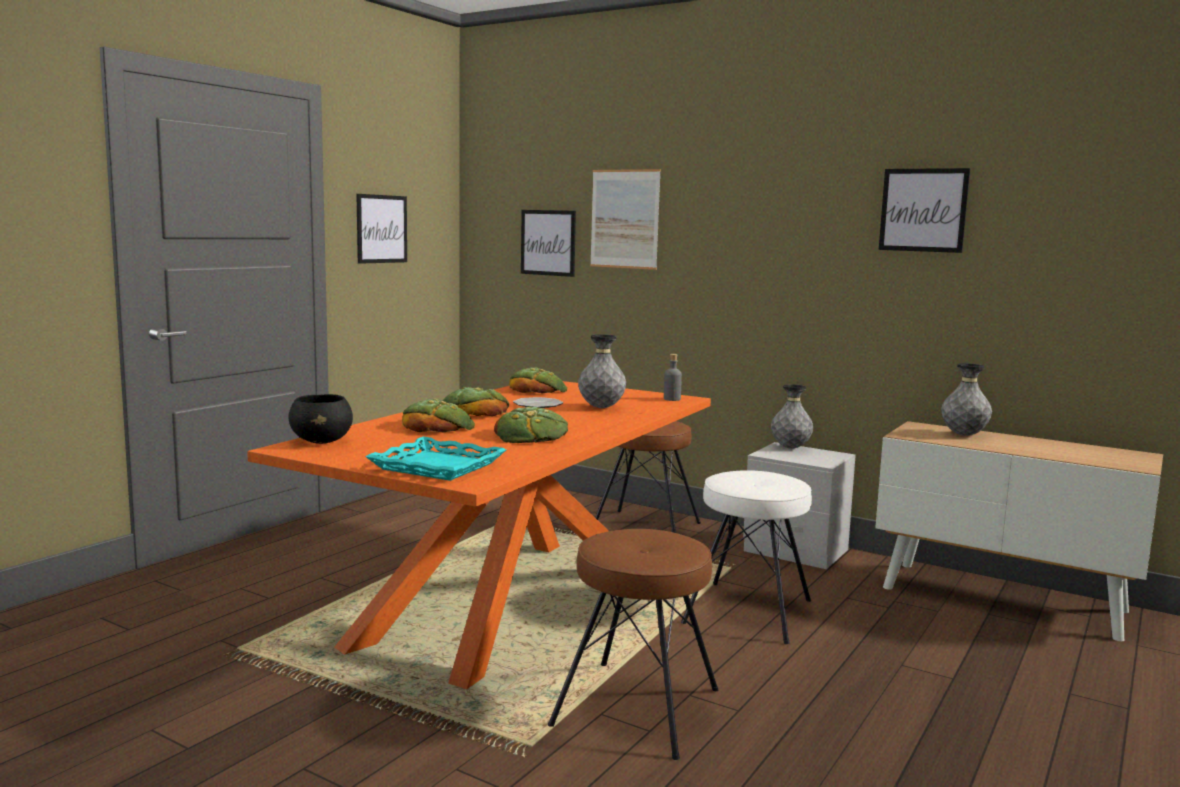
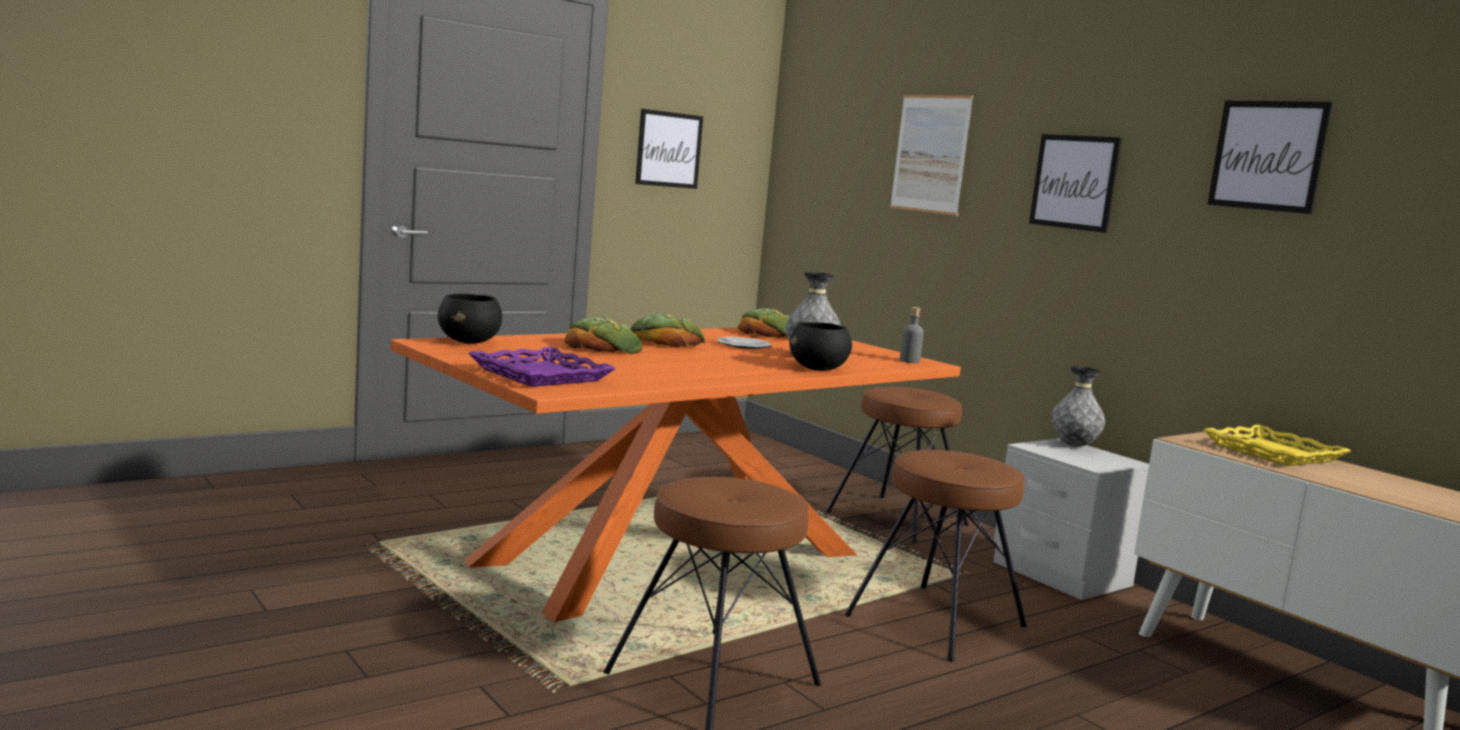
camera: 20 degrees right, 0 degrees up
(436, 466) = (539, 375): turquoise tray -> purple tray
(531, 435) = (685, 367): bread -> none
(548, 242) = (852, 178): picture -> picture (1074, 182)
(625, 419) = (818, 369): none -> black bowl
(749, 611) = (937, 621): white stool -> brown stool
(964, 435) = (1274, 453): grey vase -> yellow tray

